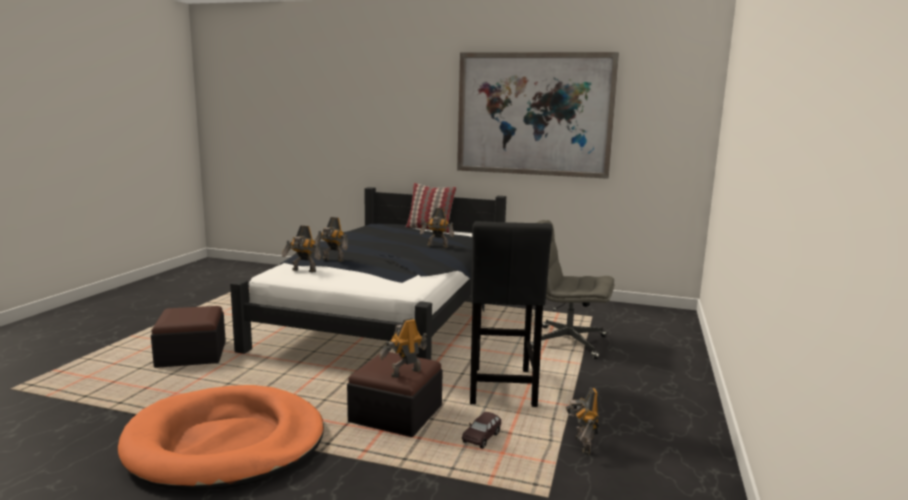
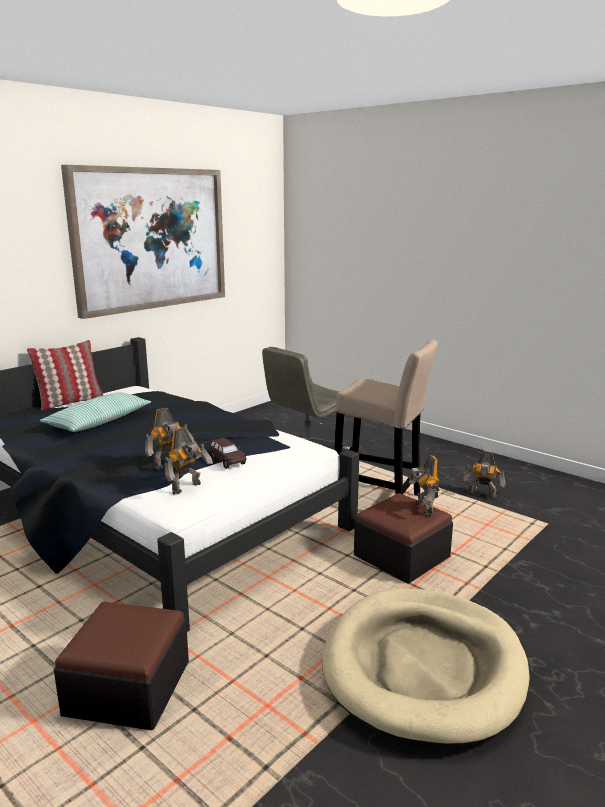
camera: 65 degrees left, 5 degrees up
(226, 443) = (424, 667): orange dog bed -> beige dog bed
(396, 238) = (99, 422): none -> pillow
(437, 246) = (172, 411): toy robot -> none
(482, 438) = (460, 527): brown toy car -> brown toy car (227, 461)
(501, 389) = (381, 500): black stool -> beige stool

